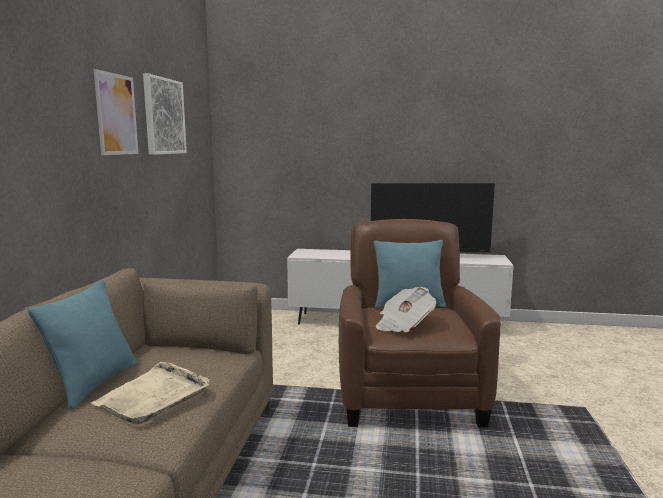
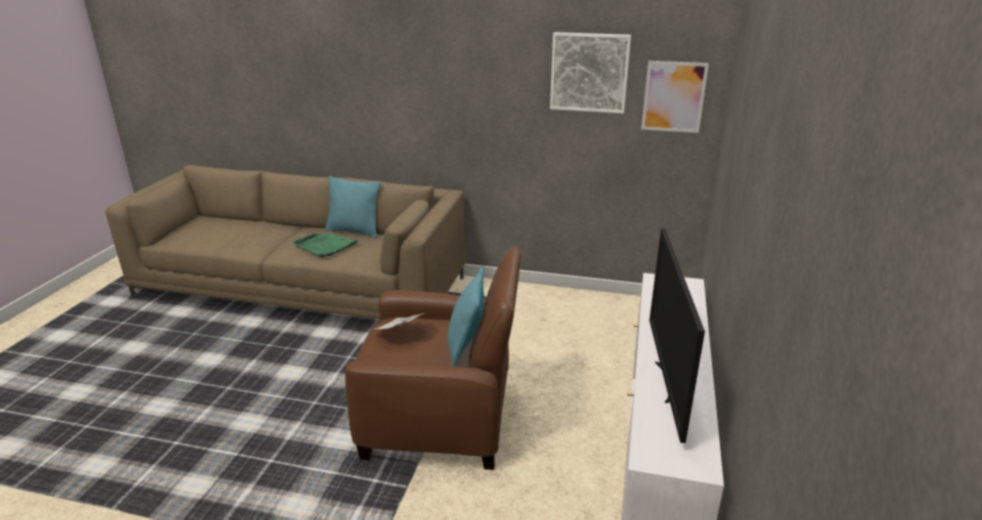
camera: 95 degrees right, 15 degrees up
(116, 114) = (503, 71): picture -> picture (673, 97)
(153, 396) = (325, 246): beige tray -> green tray

